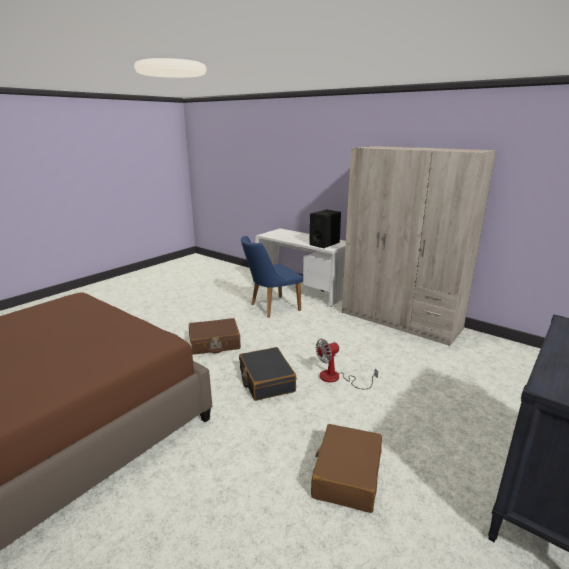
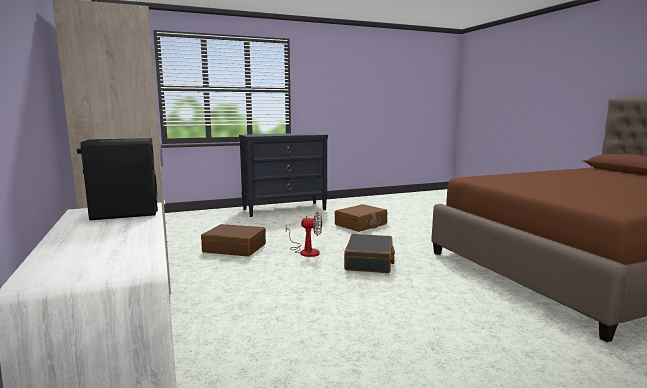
camera: 150 degrees left, 10 degrees down
(214, 343) = (407, 308): brown suitcase -> brown suitcase (235, 248)
(270, 308) = (256, 350): blue chair -> none

